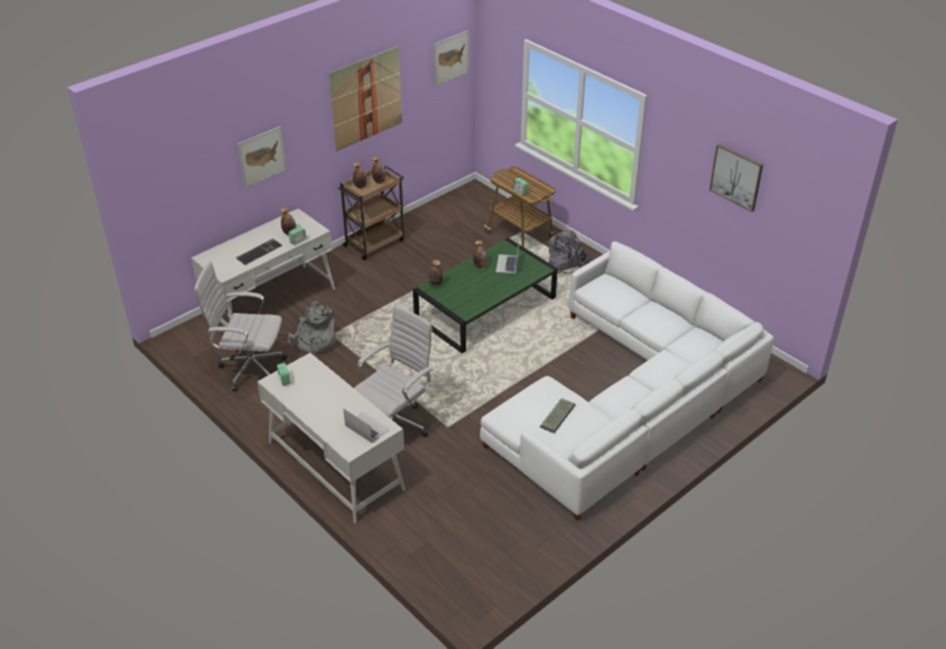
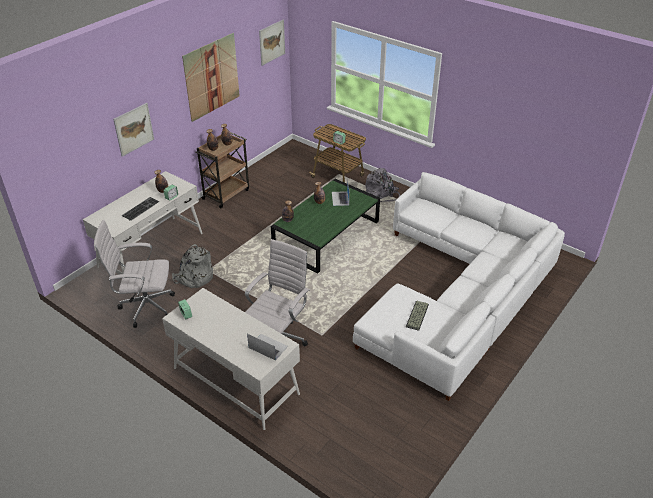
camera: 10 degrees left, 0 degrees up
(736, 177) = (523, 109): picture -> none

